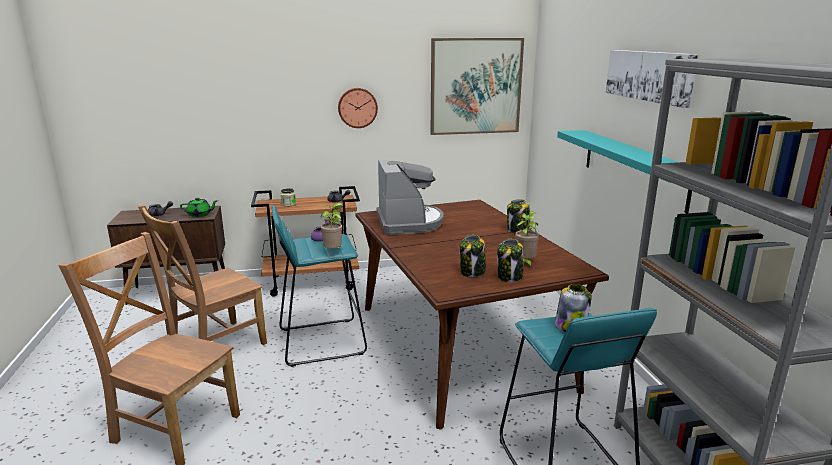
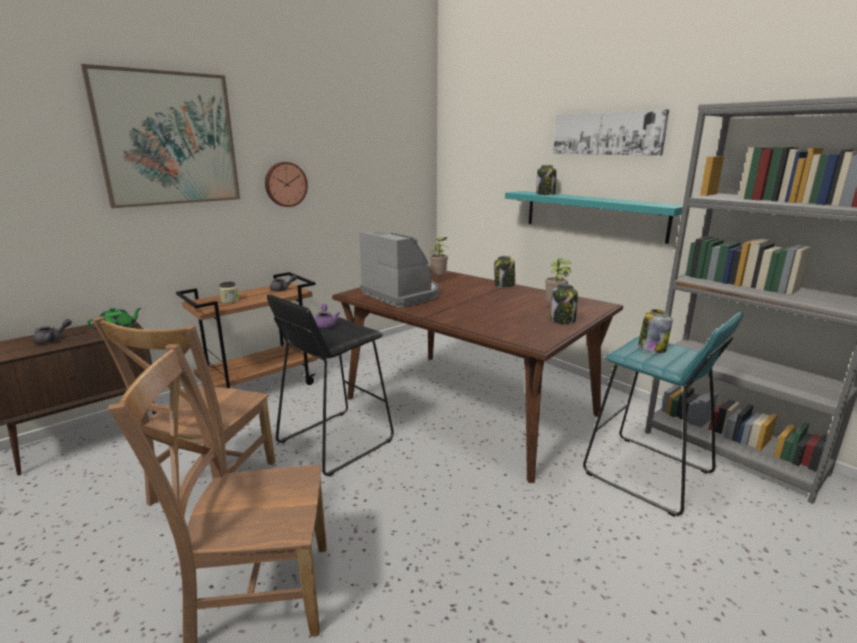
camera: 30 degrees left, 0 degrees up
(320, 341) = (334, 441): turquoise stool -> black stool
(334, 252) = (359, 334): potted plant -> potted plant (439, 279)
(472, 272) = (529, 323): jar -> jar (545, 194)
(475, 86) = (393, 159): picture -> picture (168, 139)

